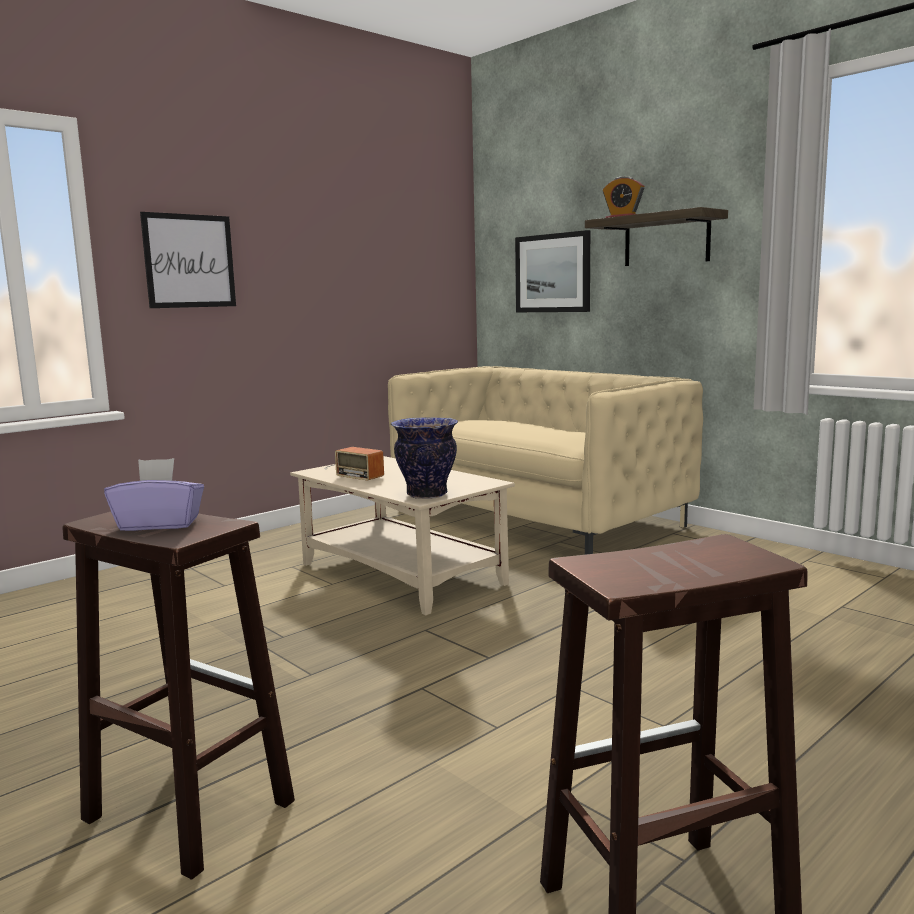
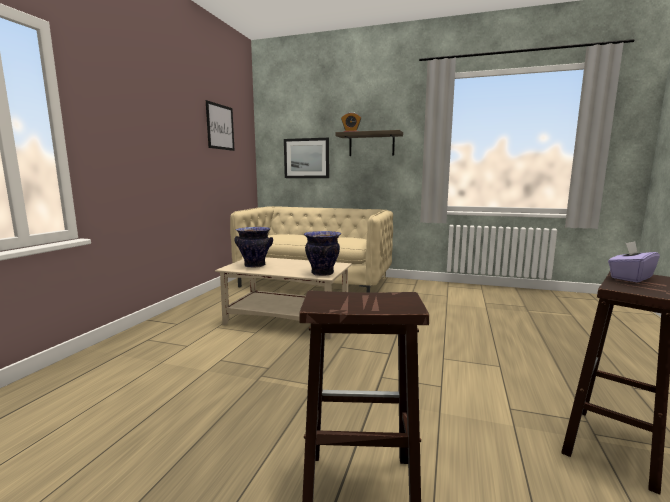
camera: 30 degrees left, 0 degrees up
(159, 524) = (365, 301): purple tissue box -> purple tissue box (630, 277)
(189, 261) = (124, 136): picture -> picture (220, 127)
(354, 471) = (255, 265): radio -> vase

